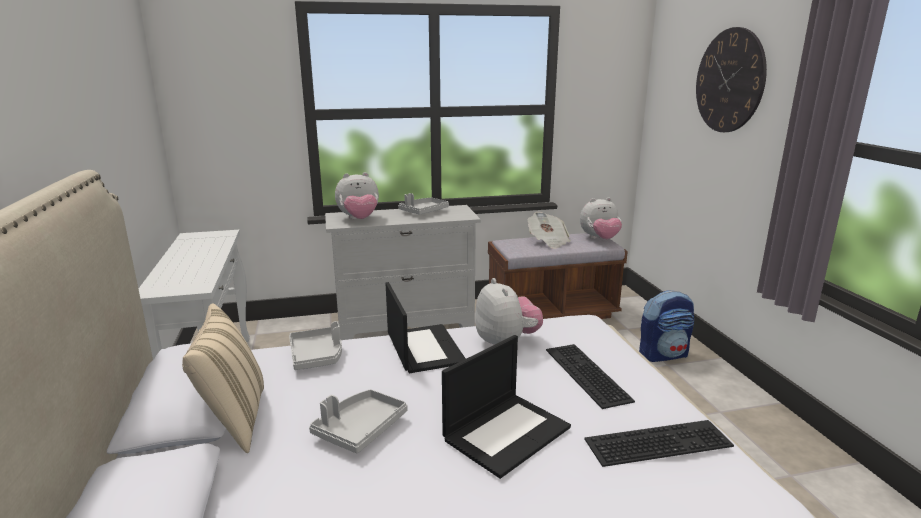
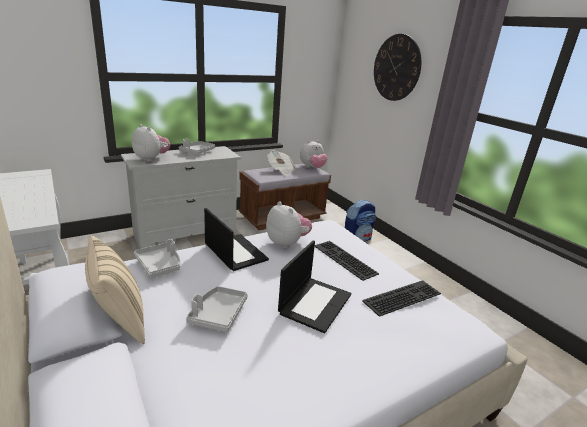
camera: 20 degrees left, 5 degrees up
(359, 219) = (151, 159): plush toy -> plush toy turned 105 degrees counterclockwise

